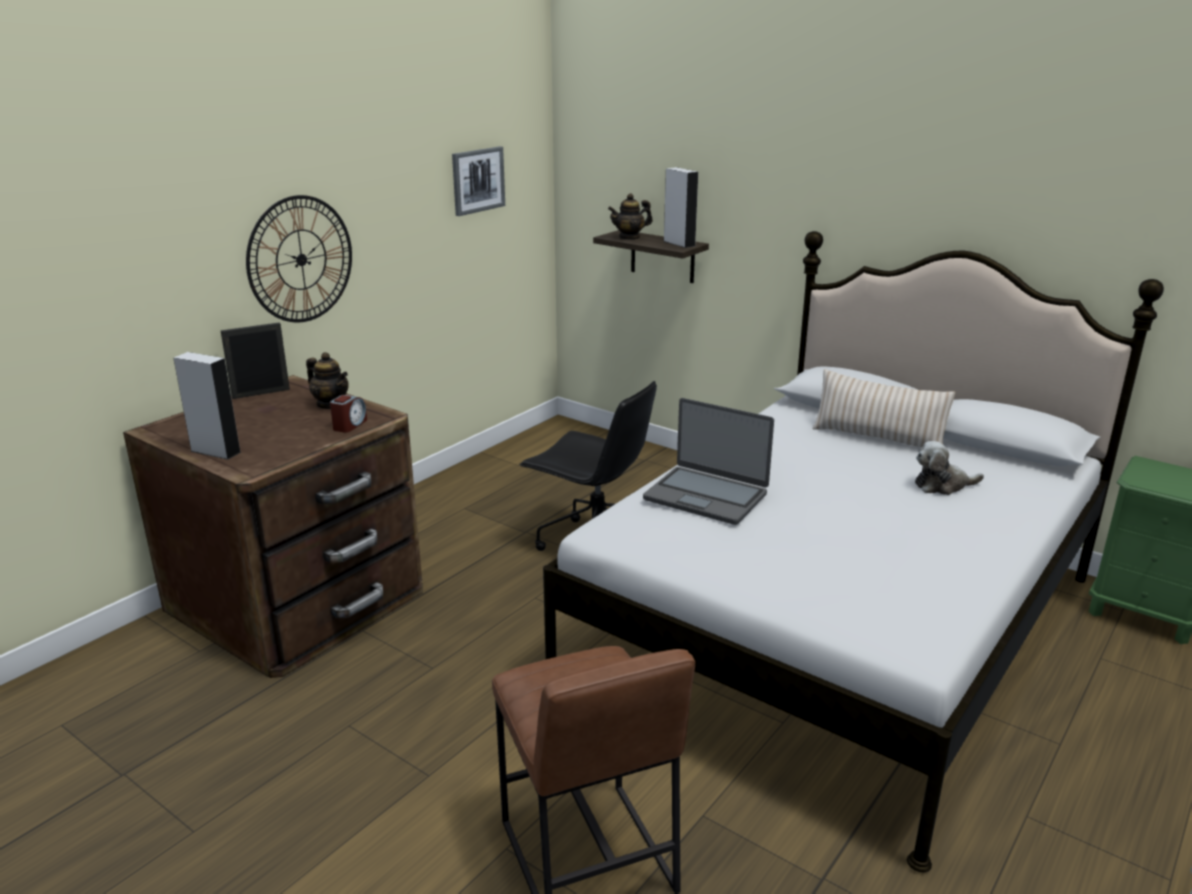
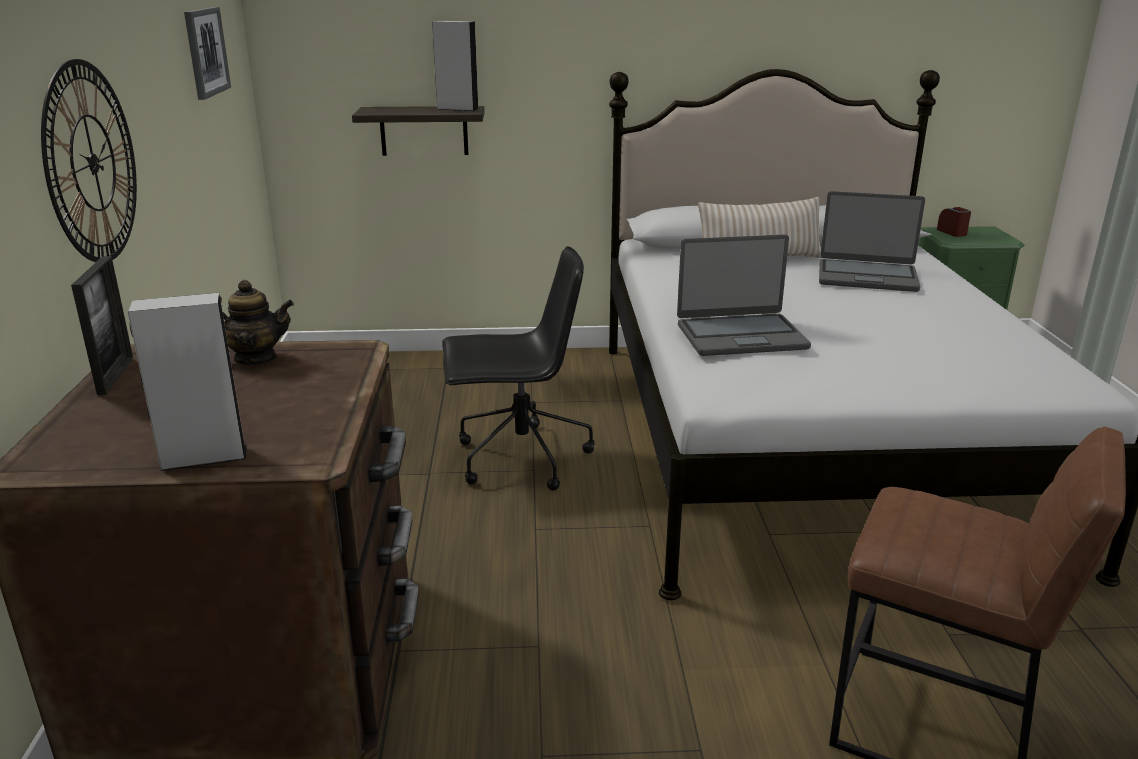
camera: 40 degrees left, 0 degrees up
(261, 393) = (115, 375): picture frame -> picture frame turned 150 degrees clockwise
(349, 425) = (333, 371): alarm clock -> alarm clock (952, 232)
(630, 237) = (393, 111): teapot -> none
(942, 485) = (867, 277): plush toy -> laptop

